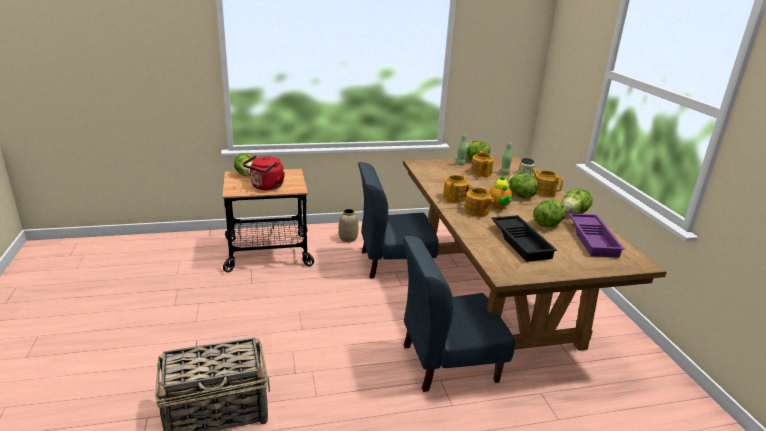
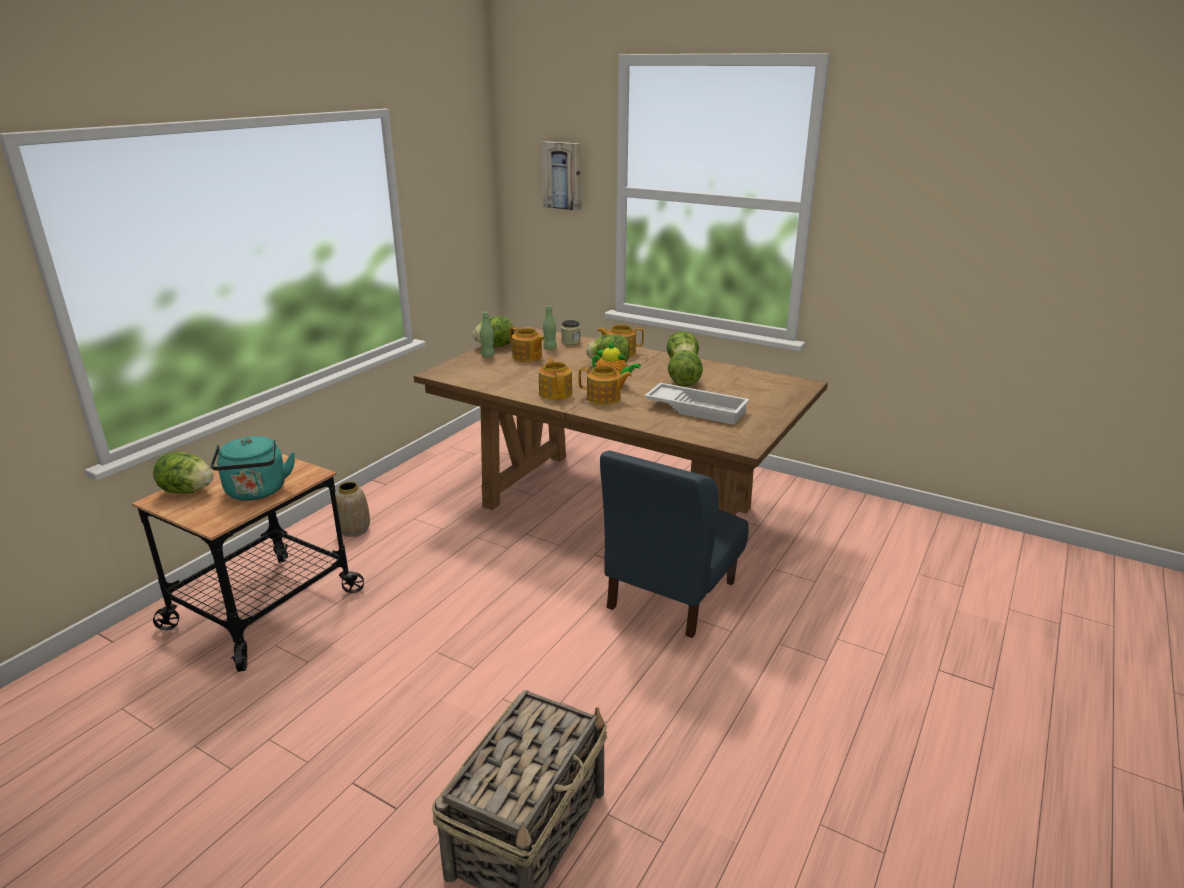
camera: 45 degrees left, 0 degrees up
(266, 187) = (256, 492): red kettle -> turquoise kettle
(393, 262) = (458, 528): blue chair -> none
(522, 242) = (697, 409): black tray -> white tray
(580, 55) = (563, 175): none -> picture
(594, 239) = (739, 379): purple tray -> none

